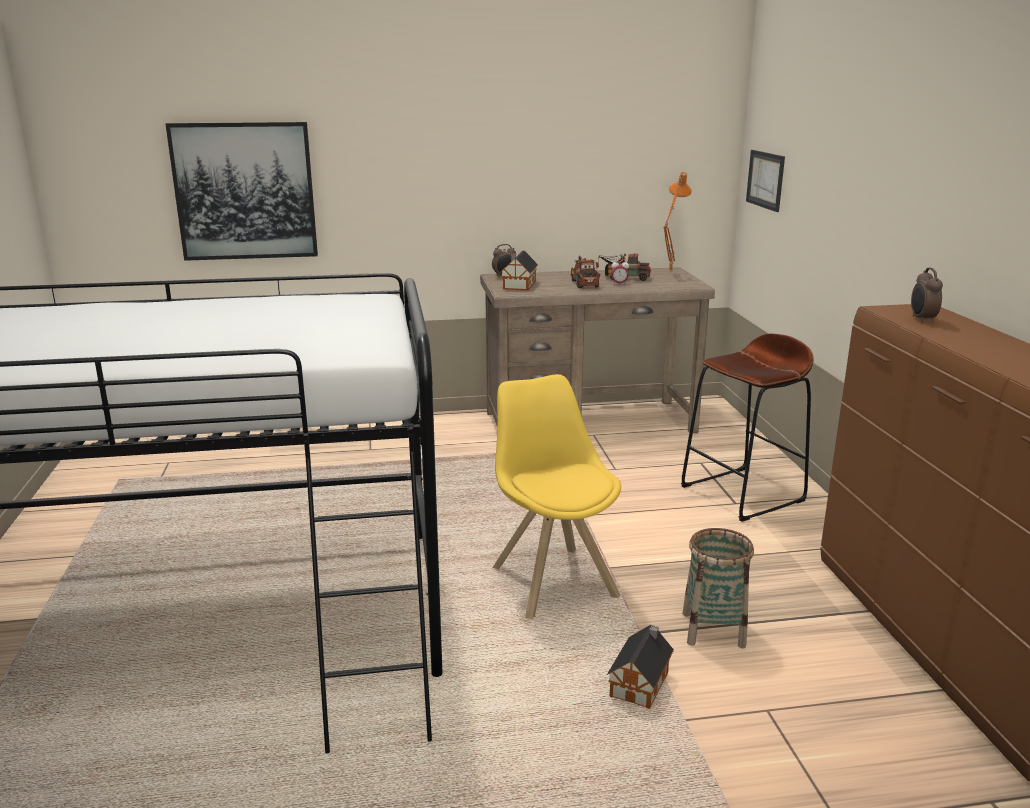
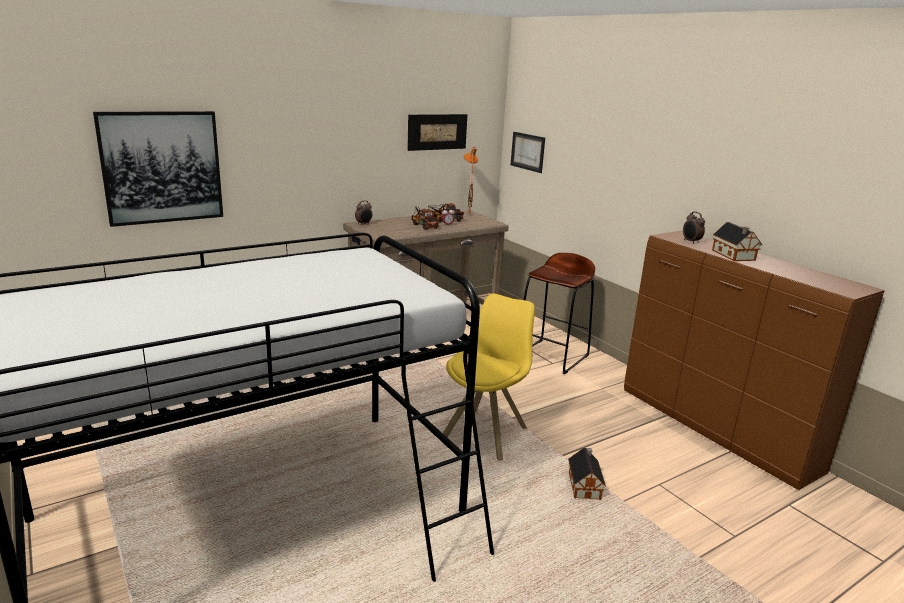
camera: 25 degrees left, 0 degrees up
(518, 285) = (382, 230): toy house -> toy house (734, 256)
(553, 581) = (485, 433): yellow chair -> yellow chair turned 75 degrees clockwise
(628, 150) = (437, 132): none -> picture
(713, 629) = (598, 444): basket -> none

